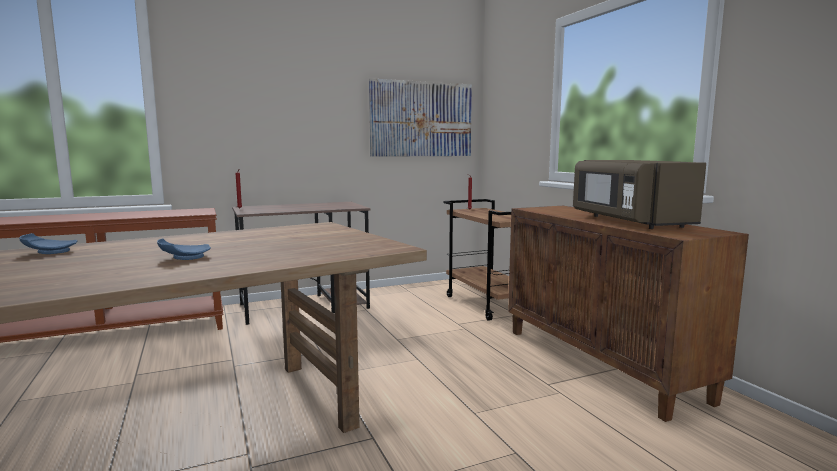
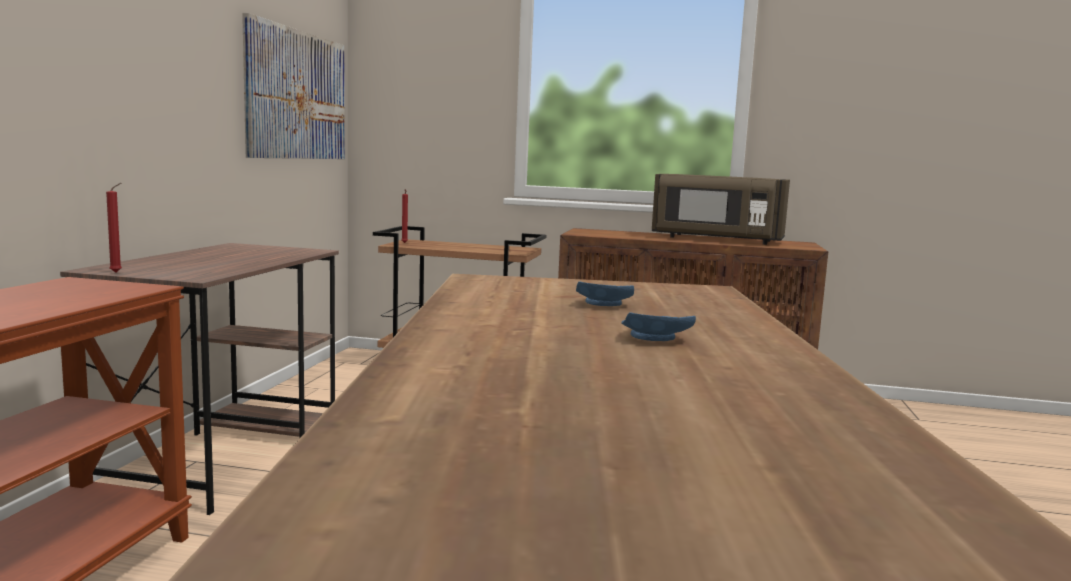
camera: 55 degrees left, 0 degrees up
(49, 252) = (448, 384): blue plate -> blue plate (602, 304)

